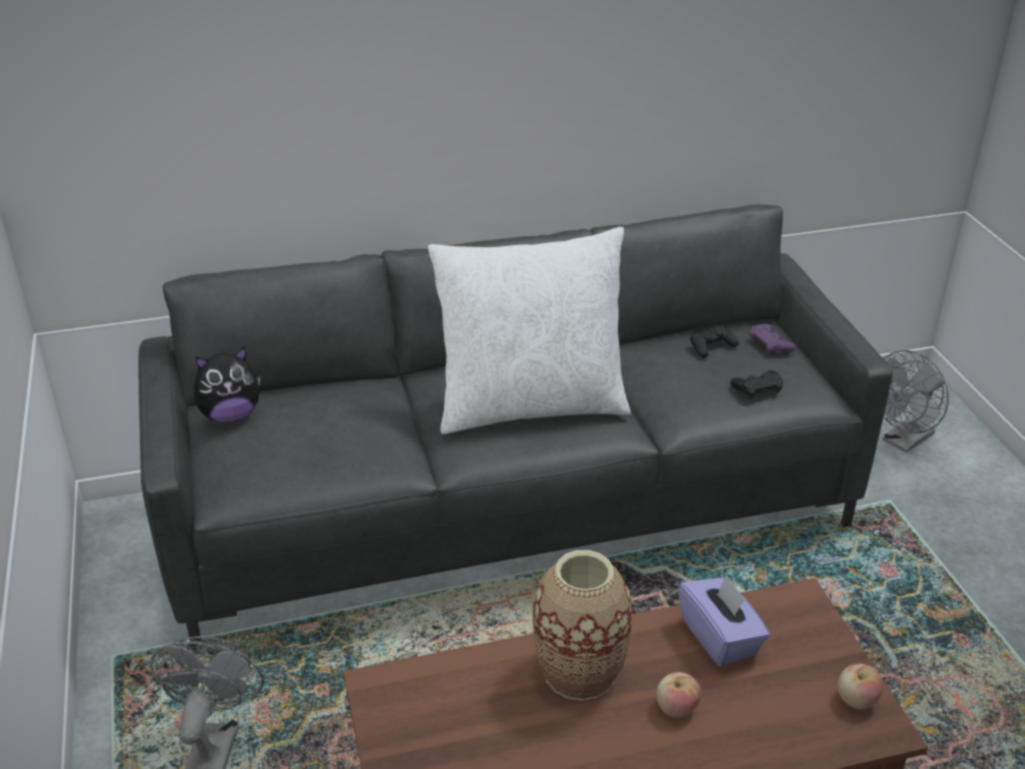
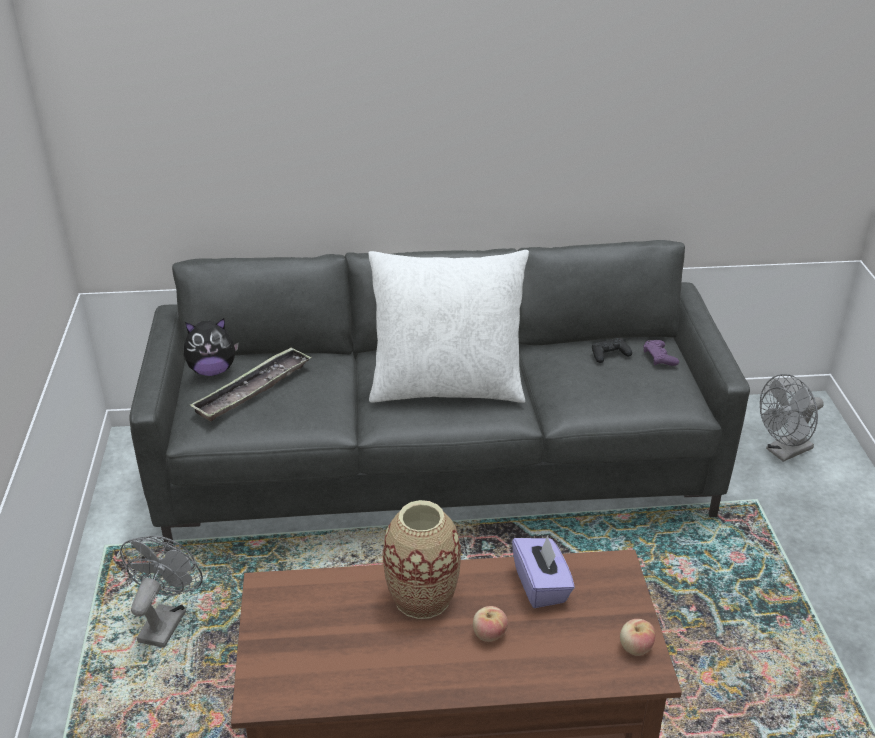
camera: 10 degrees right, 0 degrees up
(290, 434) = (253, 389): none -> tray
(757, 388) = (636, 392): black game controller -> none

